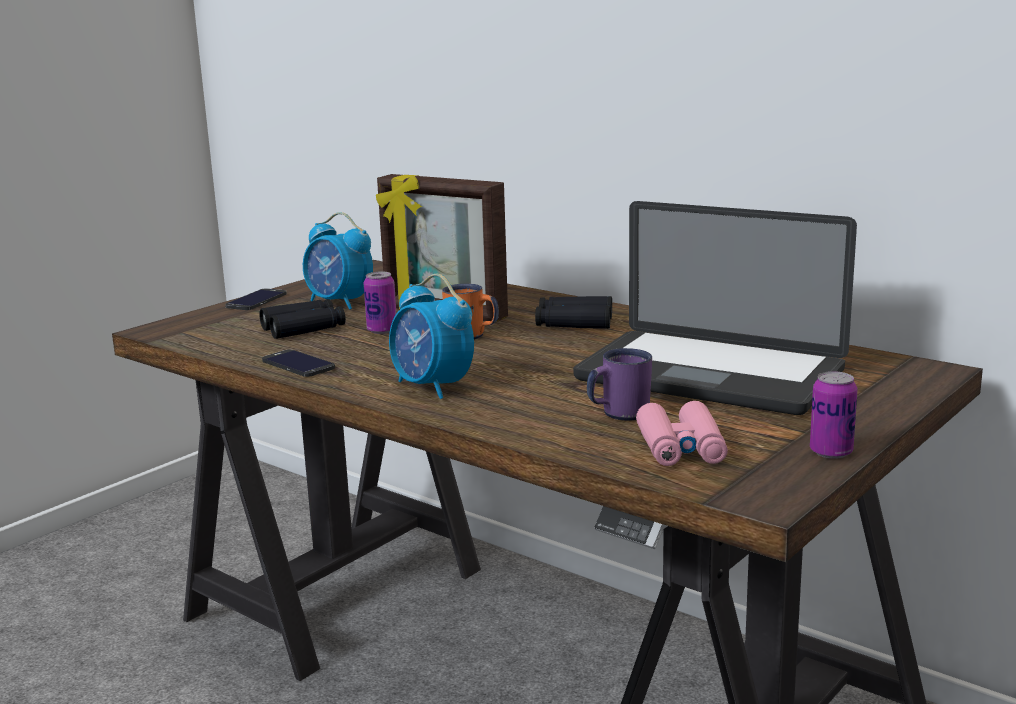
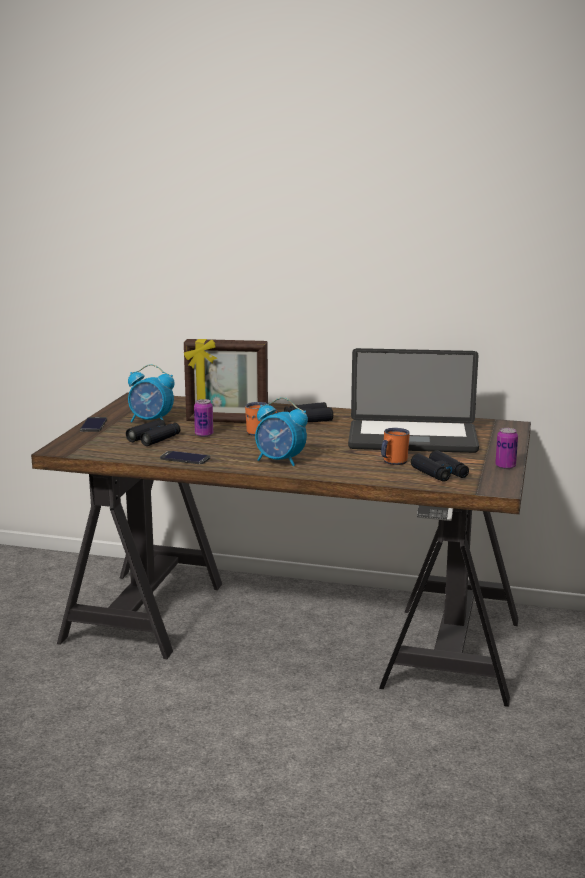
camera: 25 degrees left, 0 degrees up
(618, 414) = (392, 462): purple mug -> orange mug
(681, 448) = (439, 473): pink binoculars -> black binoculars

